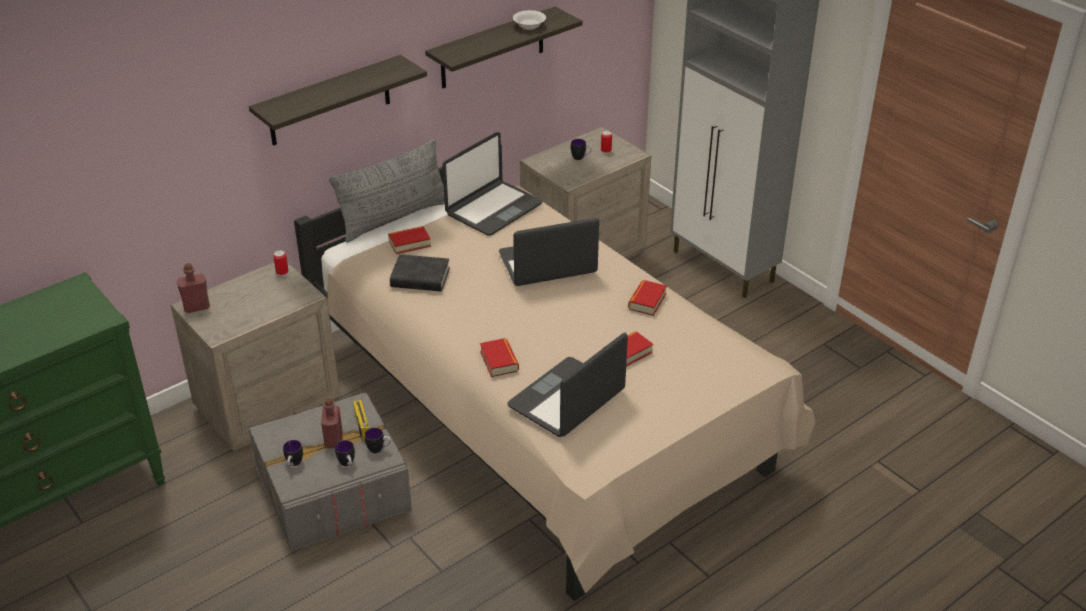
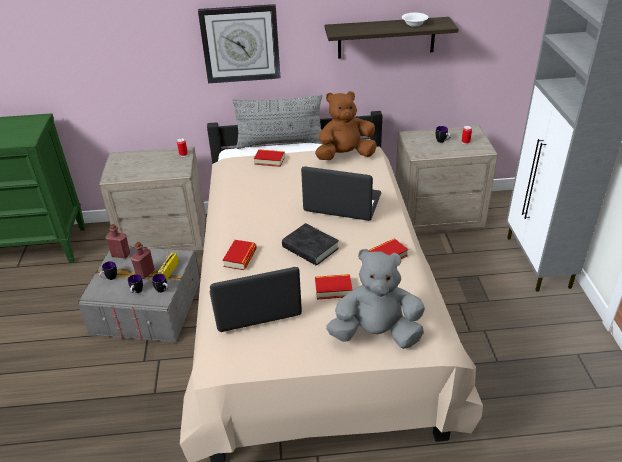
camera: 35 degrees right, 0 degrees up
(196, 307) = (119, 158): red bottle -> red bottle (121, 255)
(329, 101) = (240, 44): shelf -> wall clock
(420, 278) = (252, 184): black book -> black book (310, 248)
(493, 209) = (345, 156): laptop -> brown plush toy
(706, 376) = (376, 334): none -> grey plush toy

